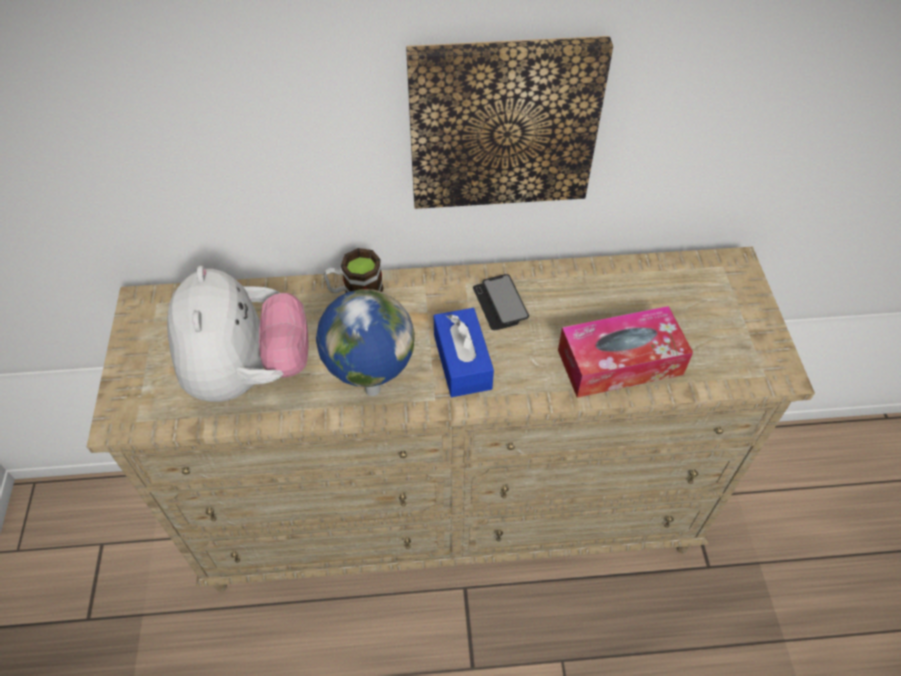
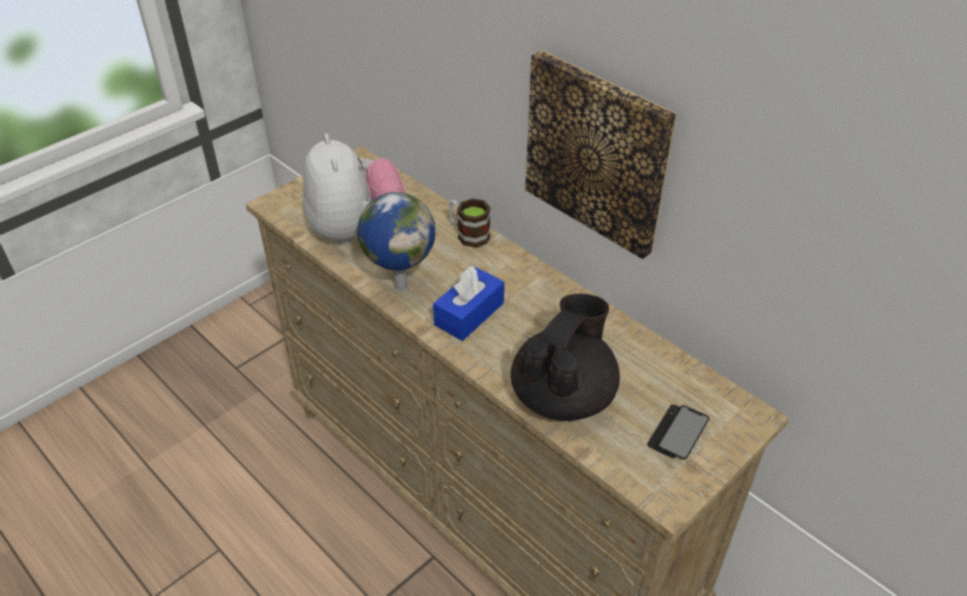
camera: 50 degrees right, 10 degrees down
(249, 373) = (356, 229): plush toy -> plush toy turned 60 degrees counterclockwise
(500, 303) = (541, 304): phone -> phone (677, 433)
(620, 362) = (563, 395): tissue box -> black teapot

